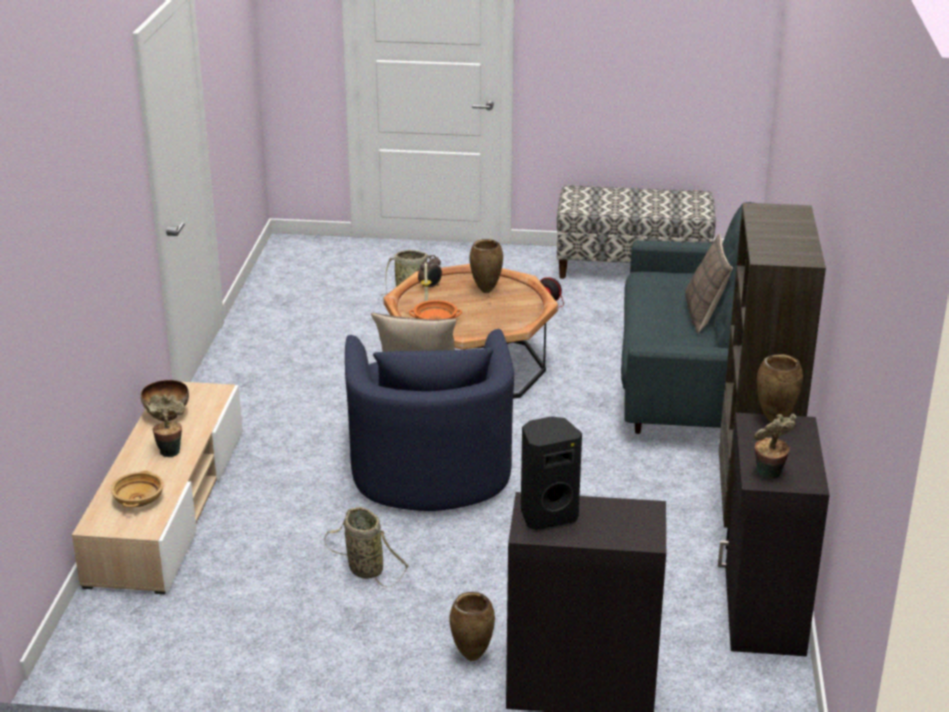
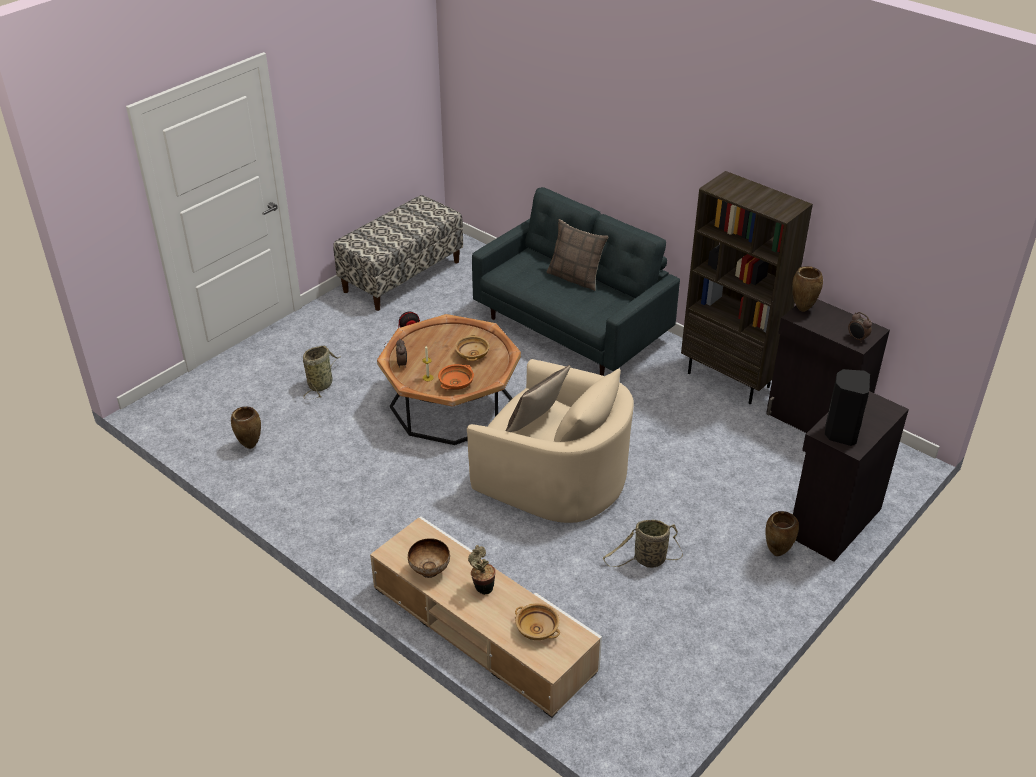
camera: 55 degrees left, 10 degrees up
(429, 465) = (554, 477): blue armchair -> beige armchair
(485, 291) = (437, 344): brown vase -> brown vase (250, 447)
(493, 313) = (472, 354): none -> beige bowl
(769, 475) = (857, 339): potted plant -> alarm clock

